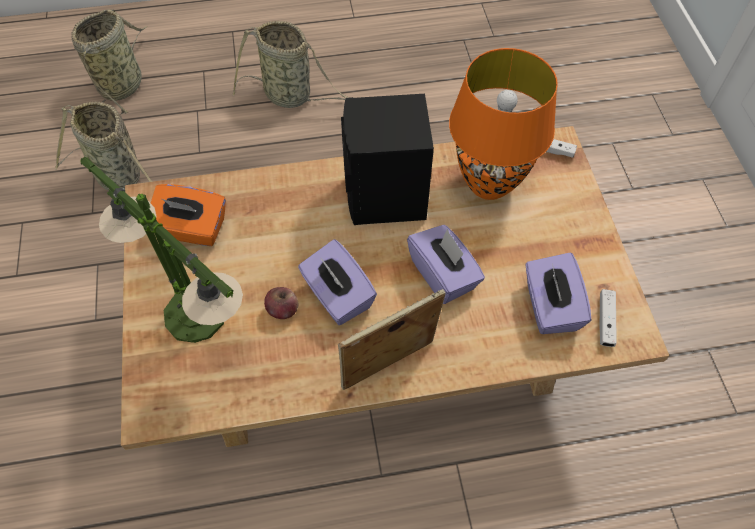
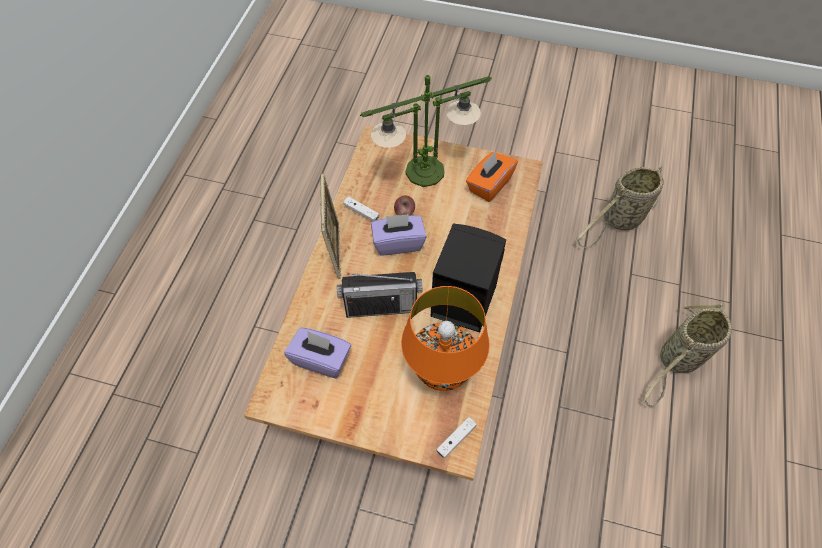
camera: 115 degrees right, 0 degrees up
(123, 84) = (727, 242): basket -> none
(443, 275) = (381, 307): purple tissue box -> radio
(605, 321) = (290, 388): white game controller -> white game controller (361, 212)

